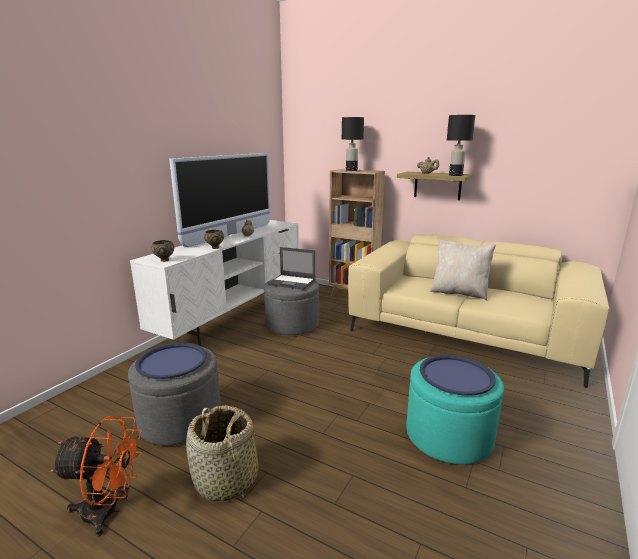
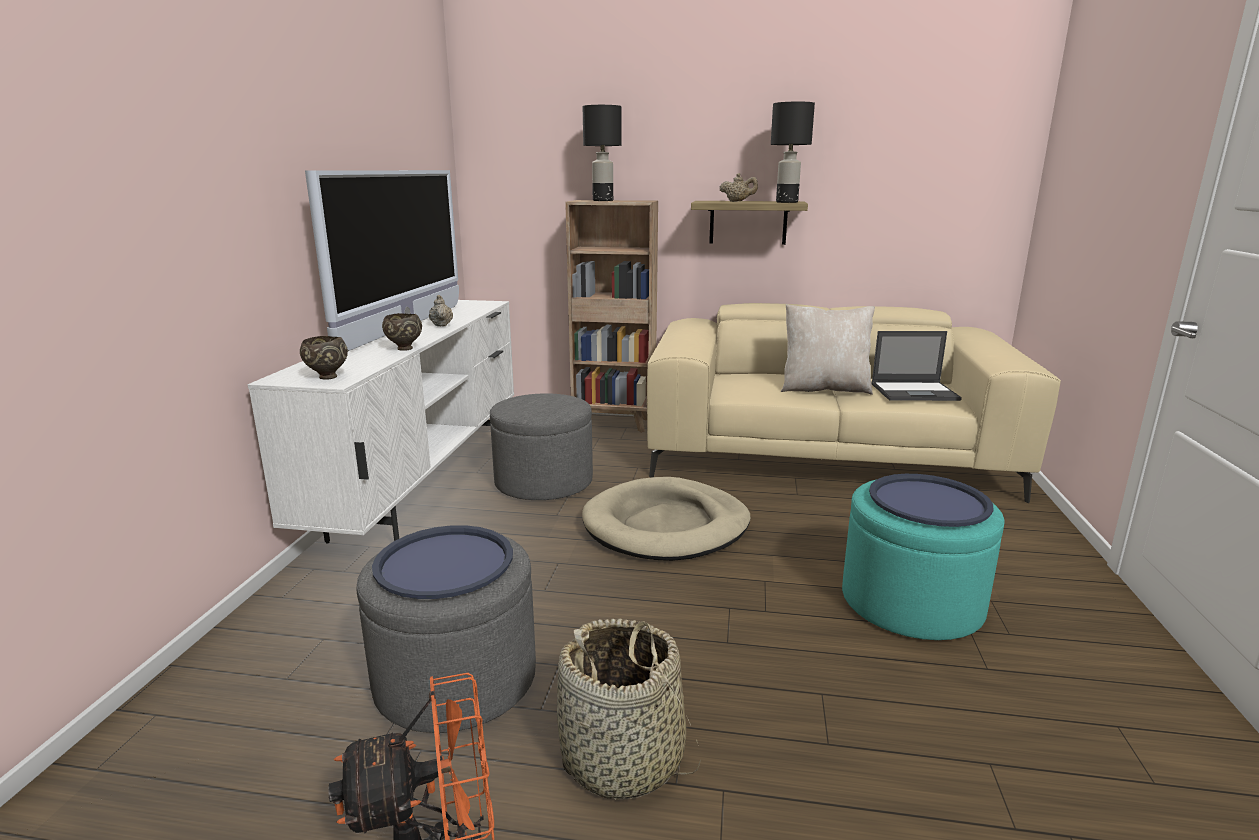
camera: 20 degrees left, 0 degrees up
(292, 282) = (543, 403): laptop -> laptop (915, 392)
(338, 360) = (666, 525): none -> beige dog bed

